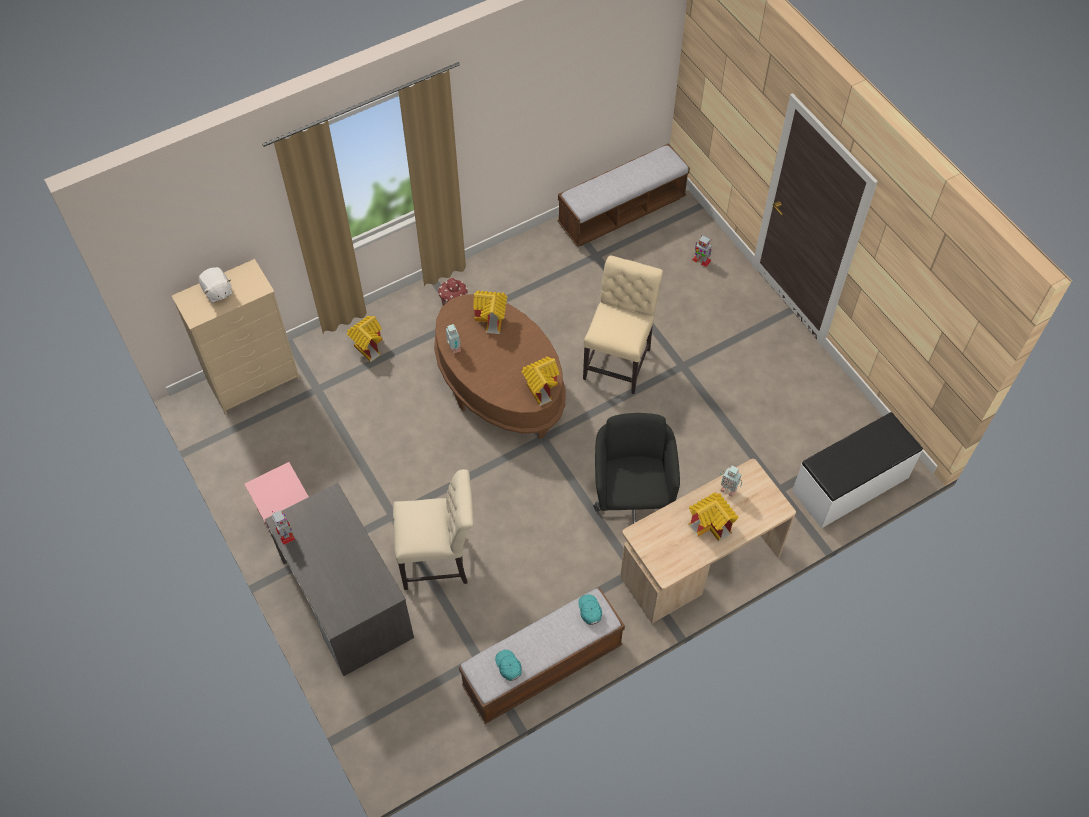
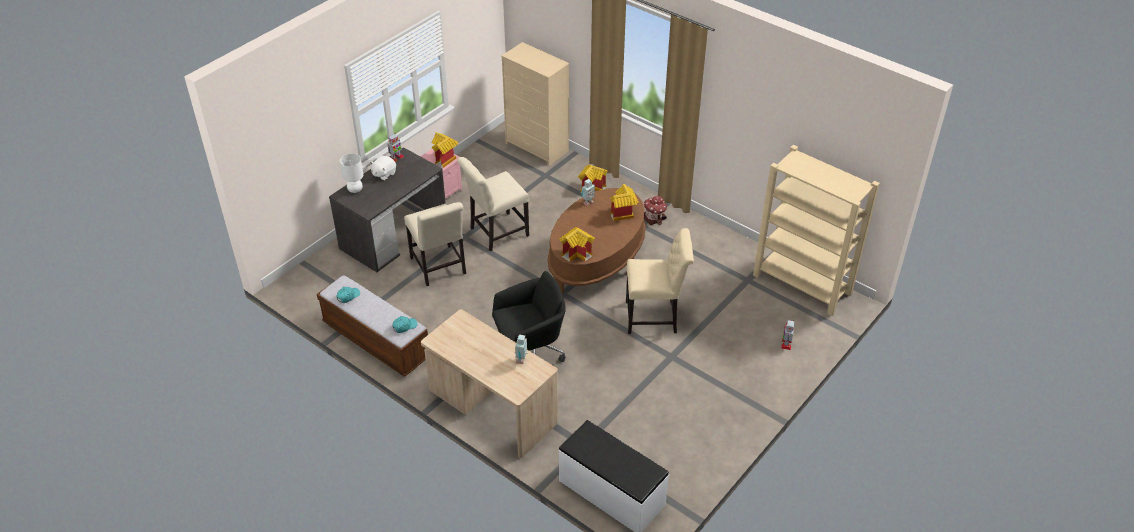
camera: 70 degrees right, 15 degrees down
(217, 292) = (534, 57): white plush toy -> white plush toy (384, 174)
(331, 601) = (355, 189): none -> white table lamp
(402, 477) = (495, 233): none -> beige chair
(622, 212) = (802, 284): bench -> beige bookcase
(711, 525) = (485, 357): toy house -> toy house (445, 159)

